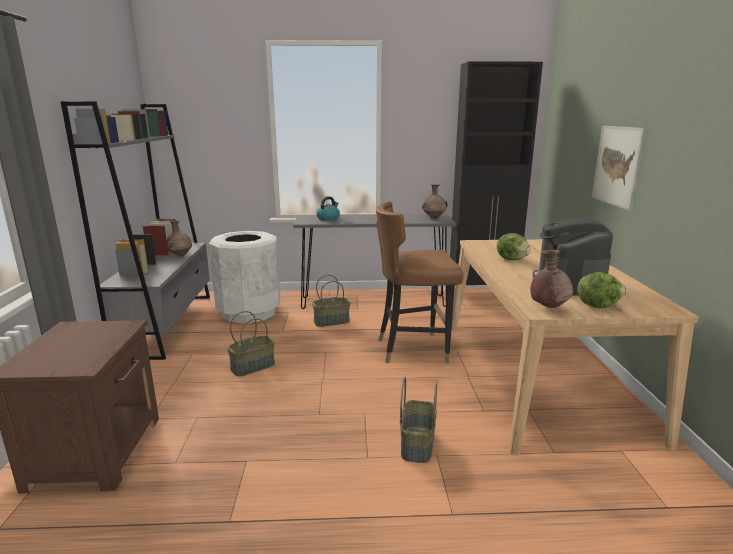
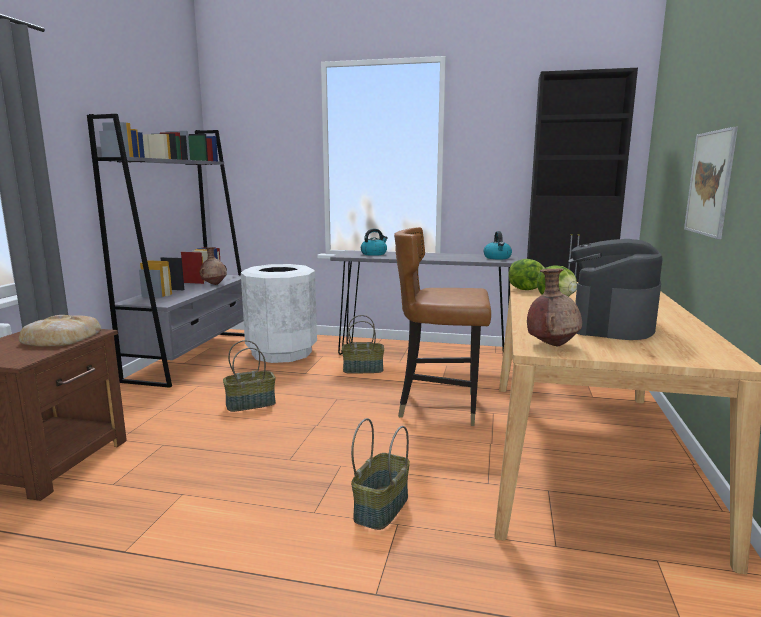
camera: 15 degrees right, 5 degrees down
(99, 336) = (60, 338): none -> bread
(434, 217) = (497, 258): brown vase -> kettle
(597, 305) = (623, 349): lettuce -> lettuce (526, 289)

